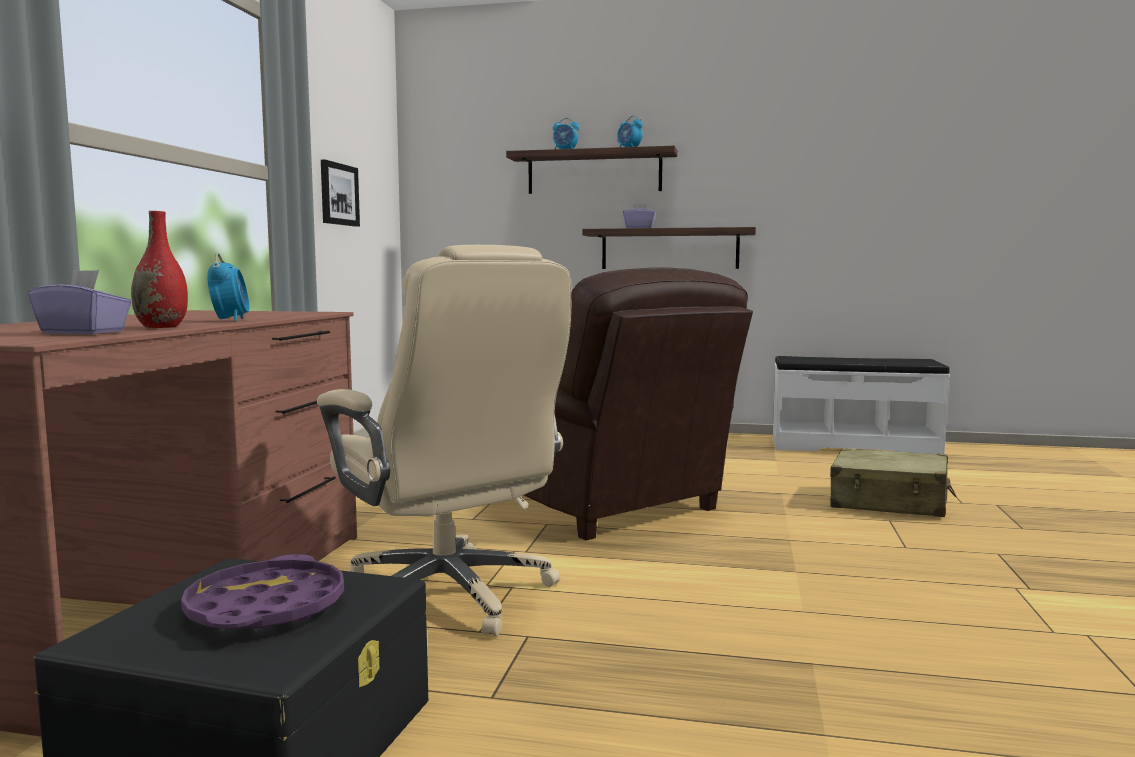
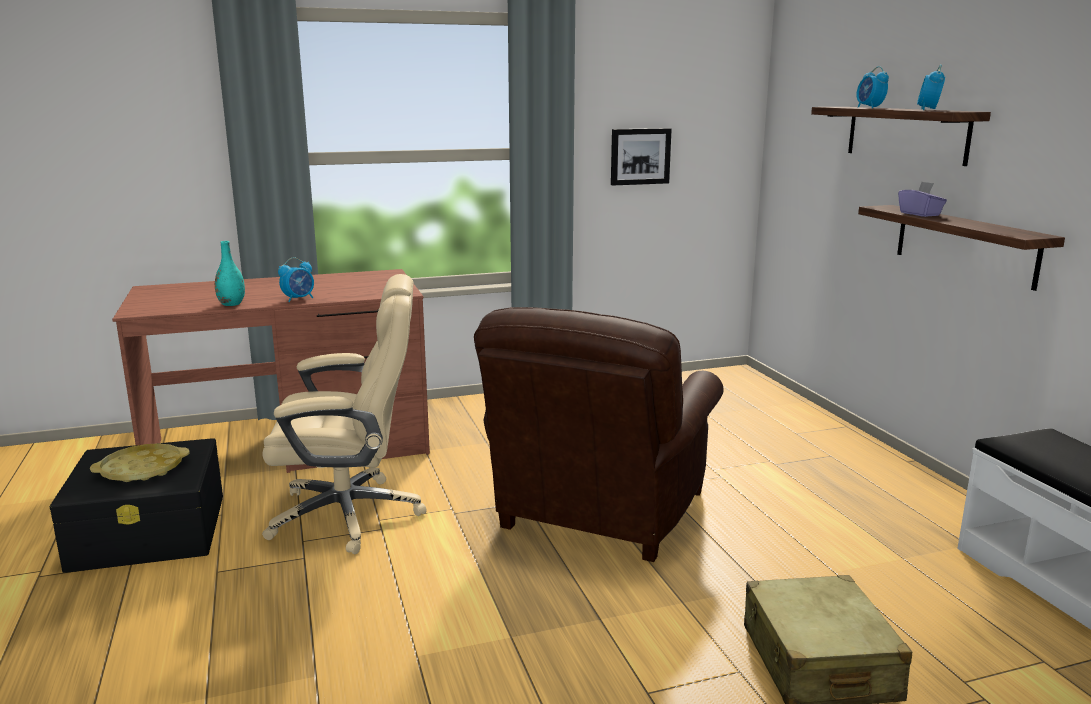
camera: 60 degrees right, 10 degrees up
(84, 332) = (187, 304): purple tissue box -> none
(161, 327) = (231, 304): red vase -> turquoise vase
(266, 608) = (142, 469): purple tray -> yellow tray
(448, 596) = (350, 514): beige office chair -> beige office chair turned 120 degrees counterclockwise

